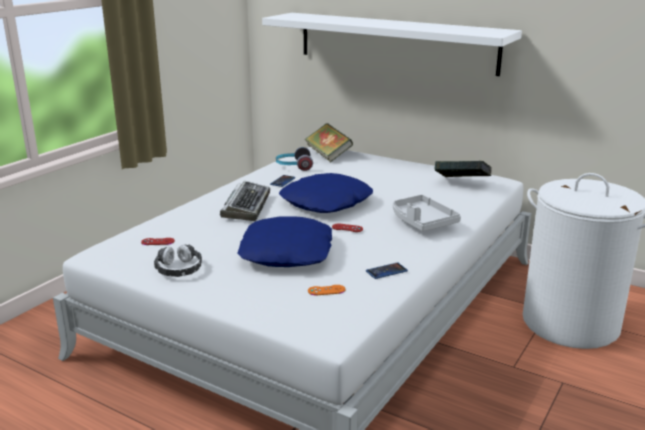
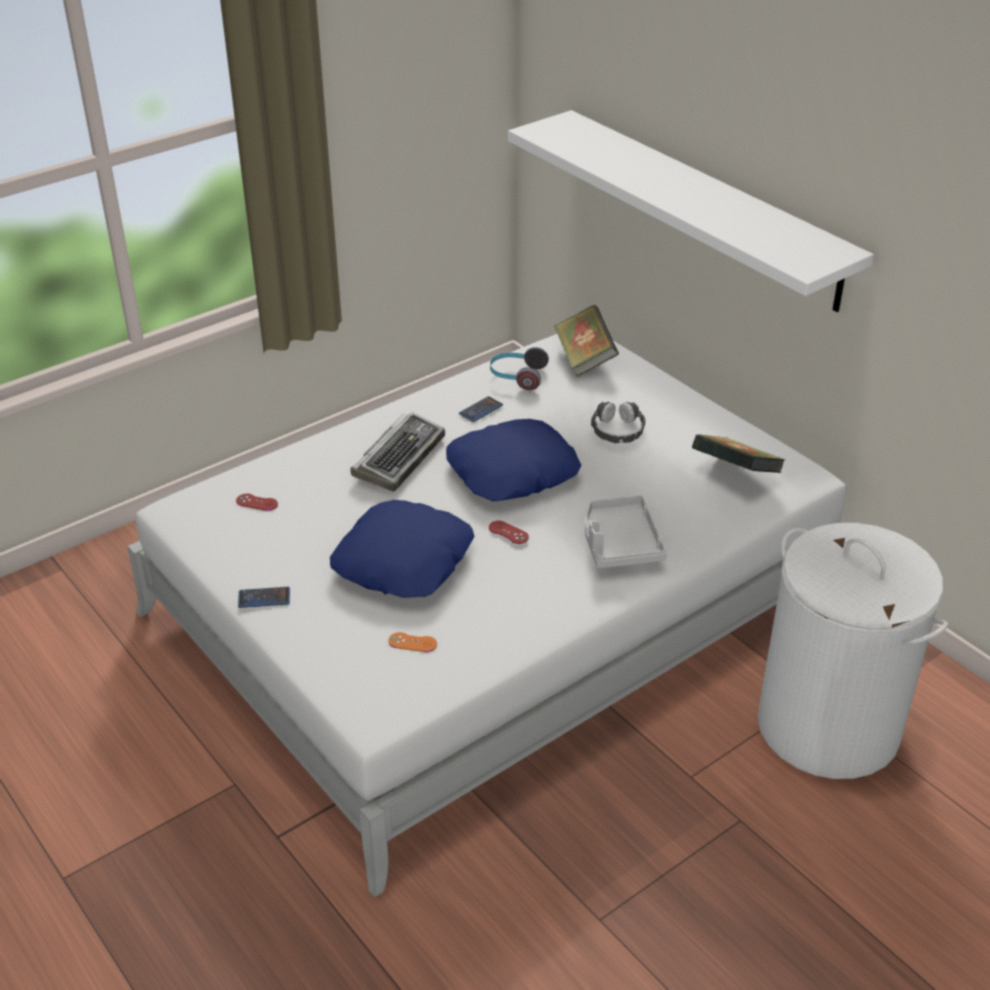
camera: 20 degrees right, 15 degrees up
(179, 269) = (258, 560): headphones -> headphones (617, 431)
(386, 271) = (508, 627): phone -> phone (264, 598)

